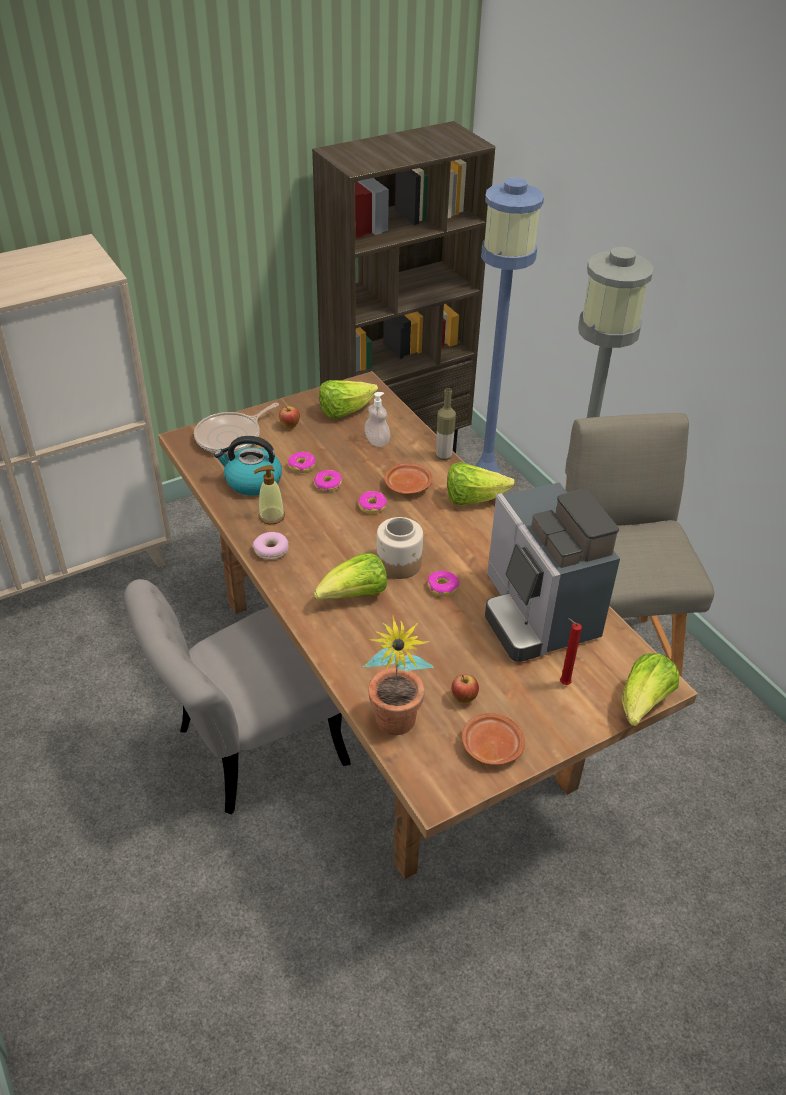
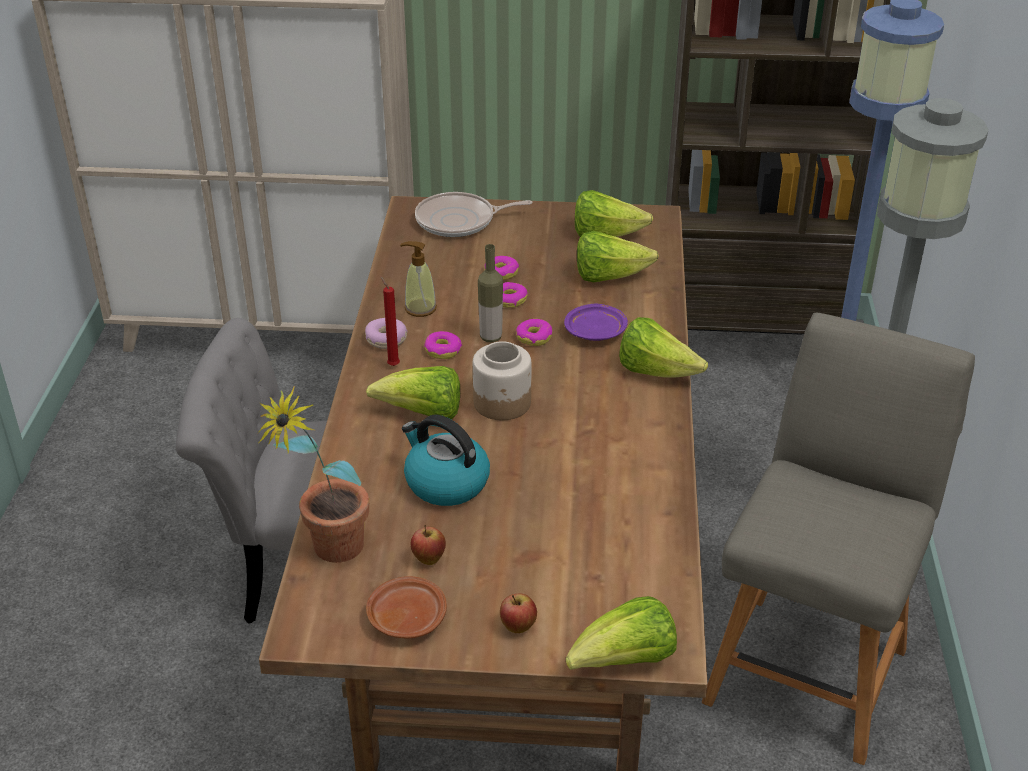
camera: 35 degrees right, 5 degrees down
(252, 481) = (436, 269): kettle -> kettle (445, 483)
(290, 426) = (529, 231): apple -> apple (518, 627)
(377, 441) = (608, 276): soap dispenser -> lettuce
(408, 485) = (596, 332): brown plate -> purple plate
(443, 456) = (669, 317): bottle -> bottle (491, 337)
(443, 587) = (524, 445): donut -> donut (443, 350)
(537, 614) = (601, 515): coffee machine -> none
(563, 683) = (553, 596): red candle -> red candle (392, 365)

